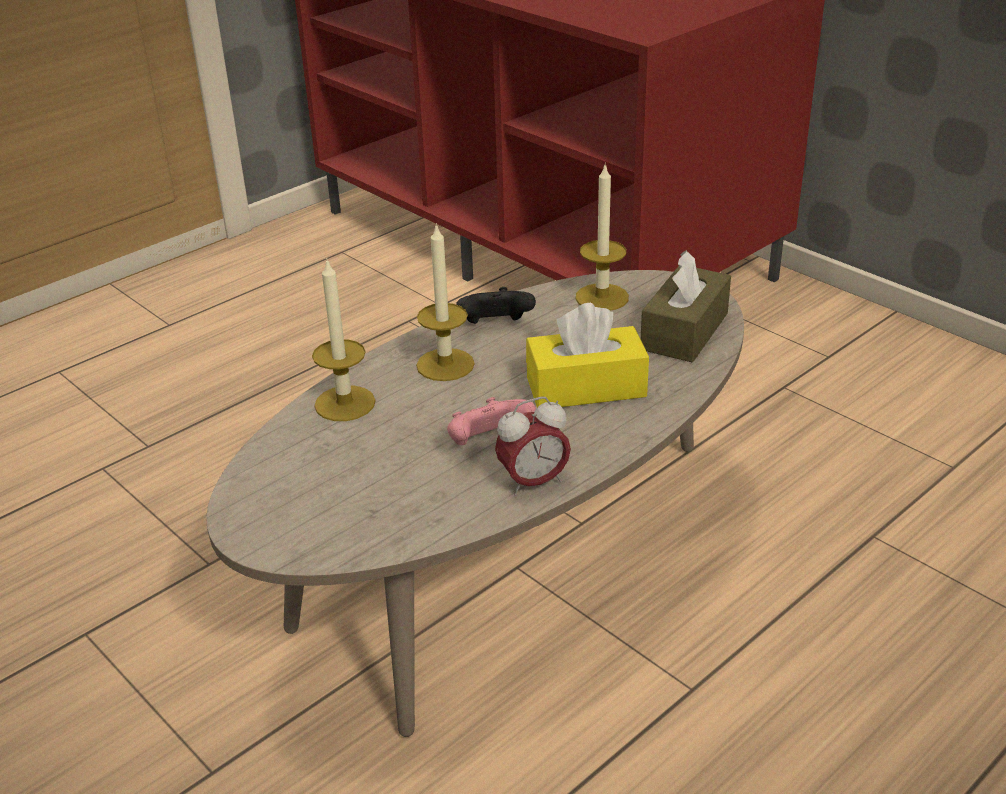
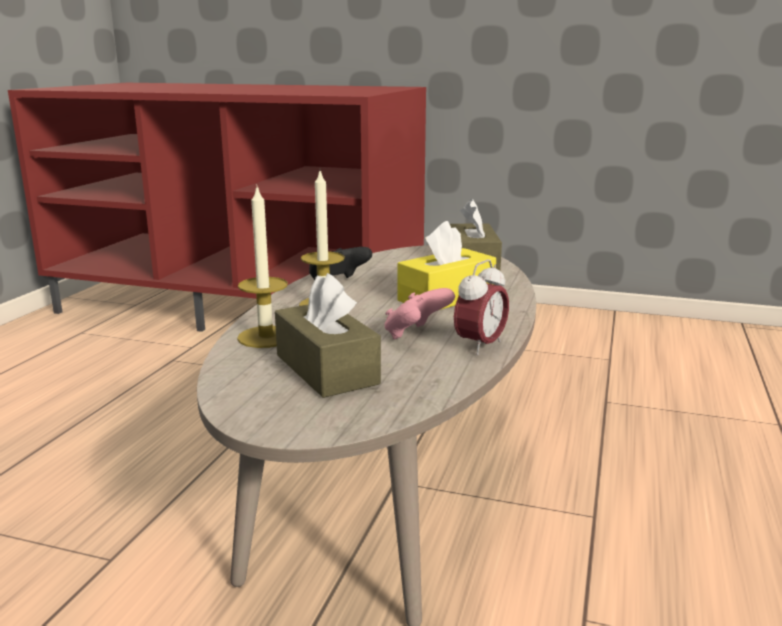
camera: 30 degrees left, 15 degrees down
(355, 470) = (326, 369): none -> brown tissue box
(602, 297) = (395, 260): candle -> none

